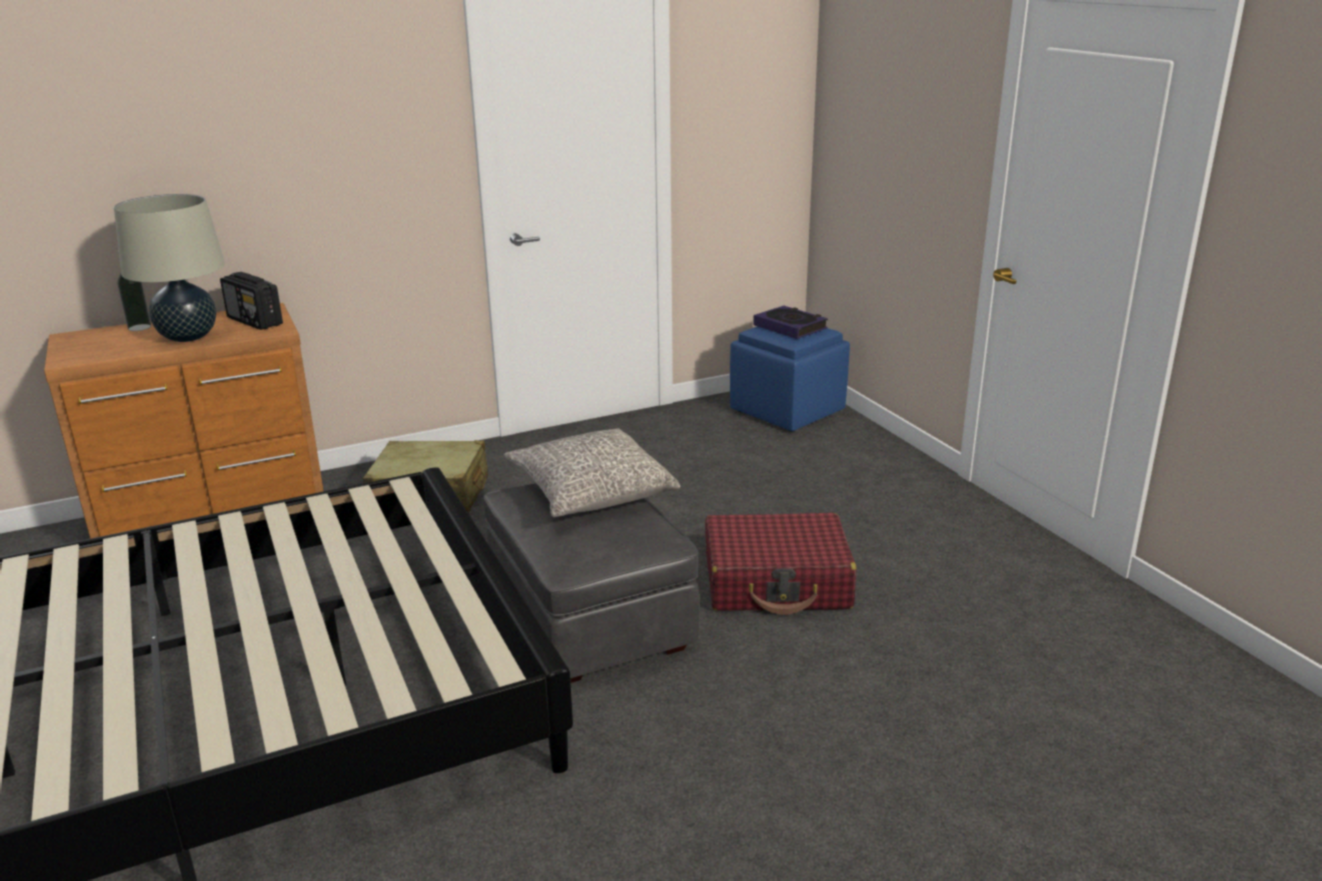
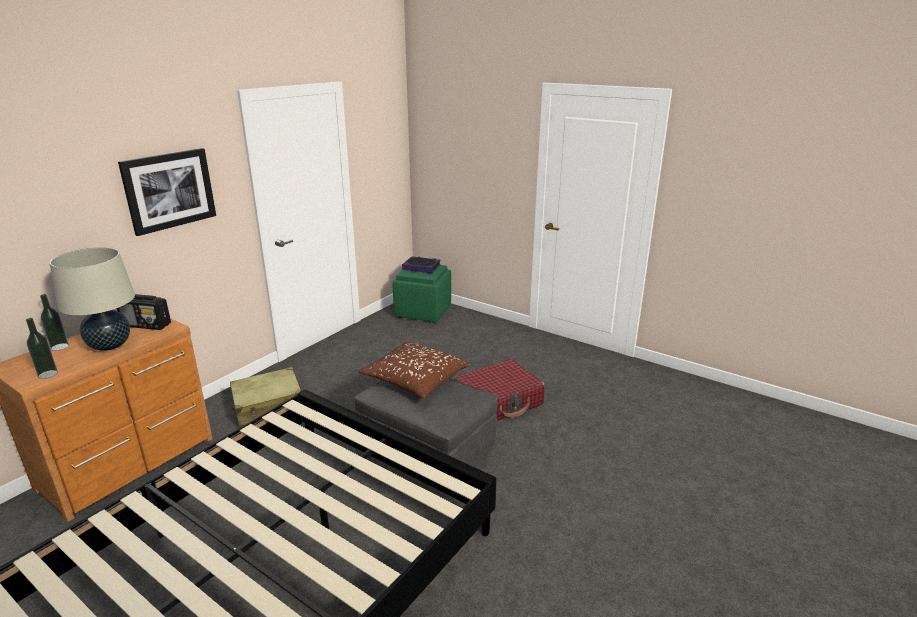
camera: 30 degrees left, 0 degrees up
(92, 355) = (48, 374): none -> bottle
(330, 129) = (169, 190): none -> picture
(590, 491) = (414, 379): grey pillow -> brown pillow
(788, 411) = (424, 311): blue ottoman -> green ottoman

